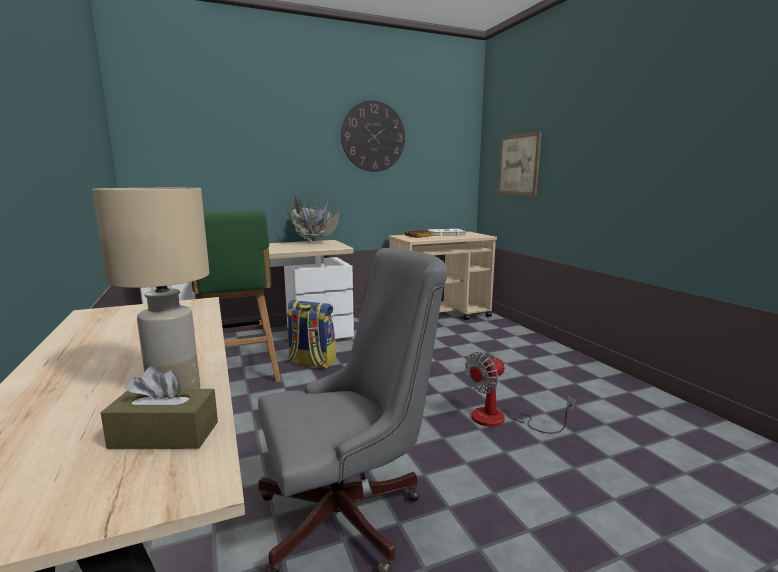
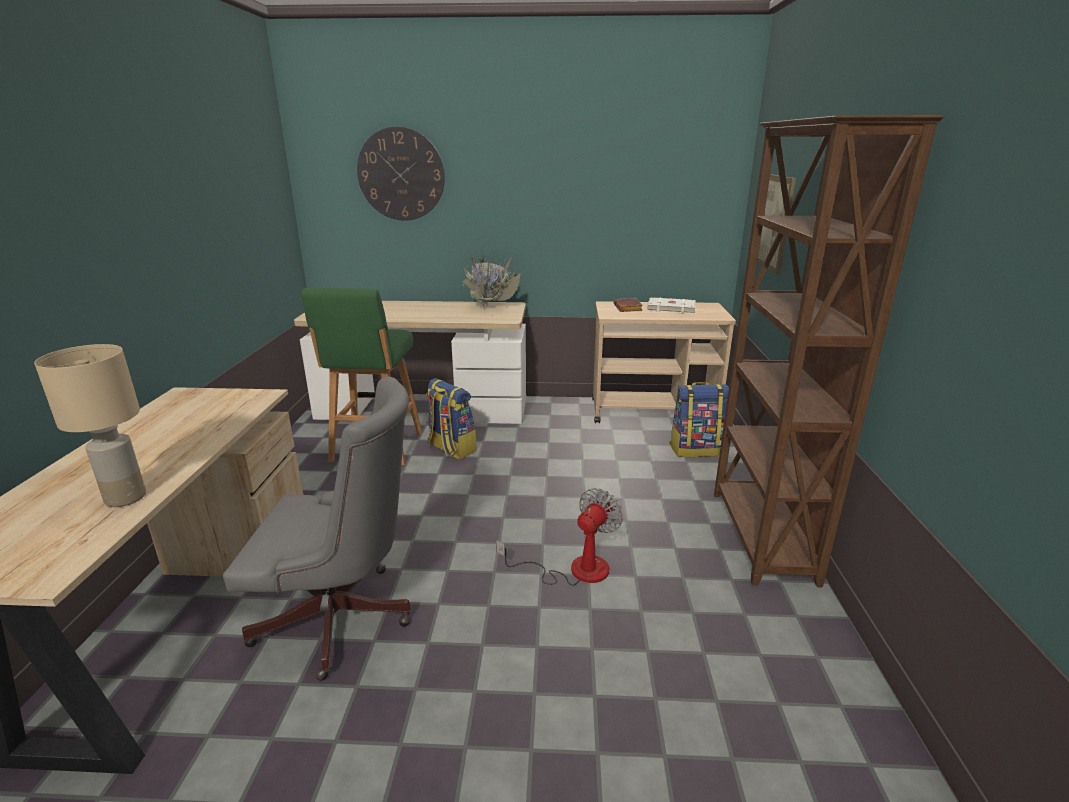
camera: 25 degrees right, 10 degrees up
(165, 435) = (78, 534): brown tissue box -> none
(373, 136) = (581, 172): wall clock -> wall clock (401, 174)
(492, 331) = (696, 449): none -> backpack
(501, 420) = (574, 570): fan -> fan turned 135 degrees clockwise
(588, 370) = (760, 536): none -> brown bookcase

